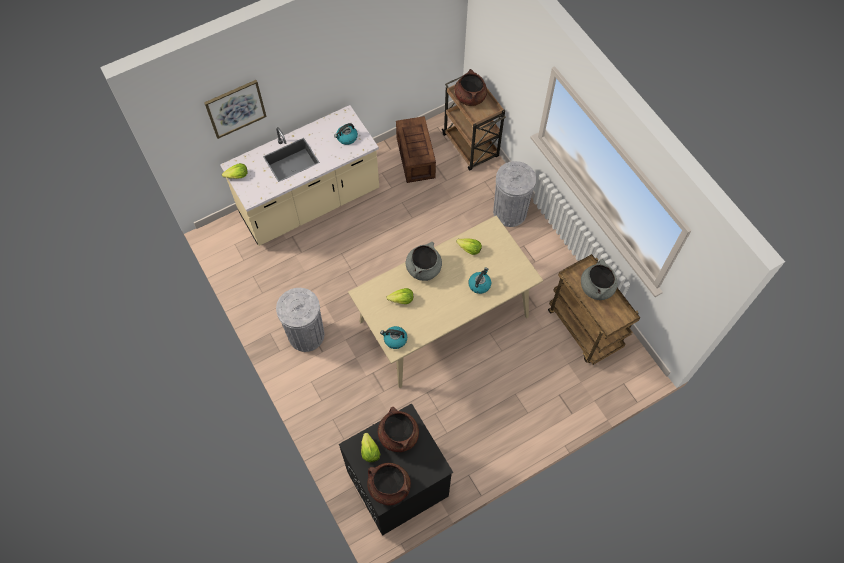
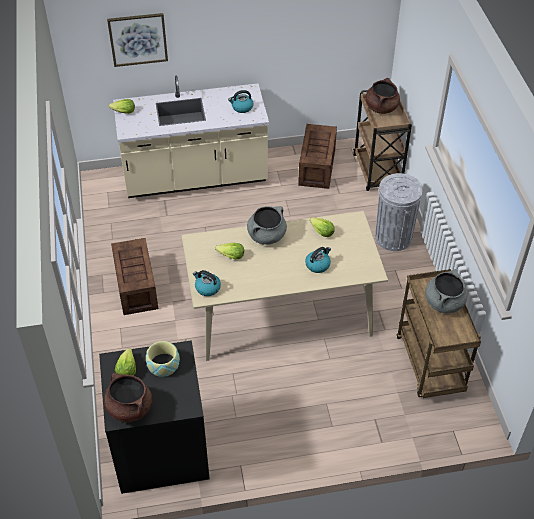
camera: 20 degrees right, 15 degrees down
(306, 335) = (136, 286): grey trash can -> crate
(398, 435) = (163, 364): brown cooking pot -> bowl

